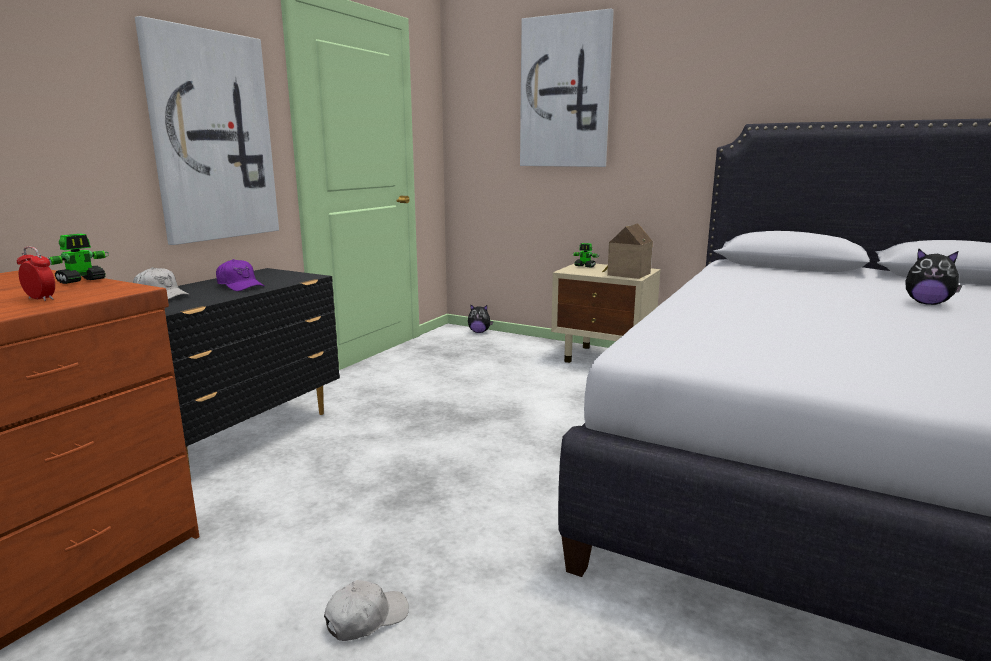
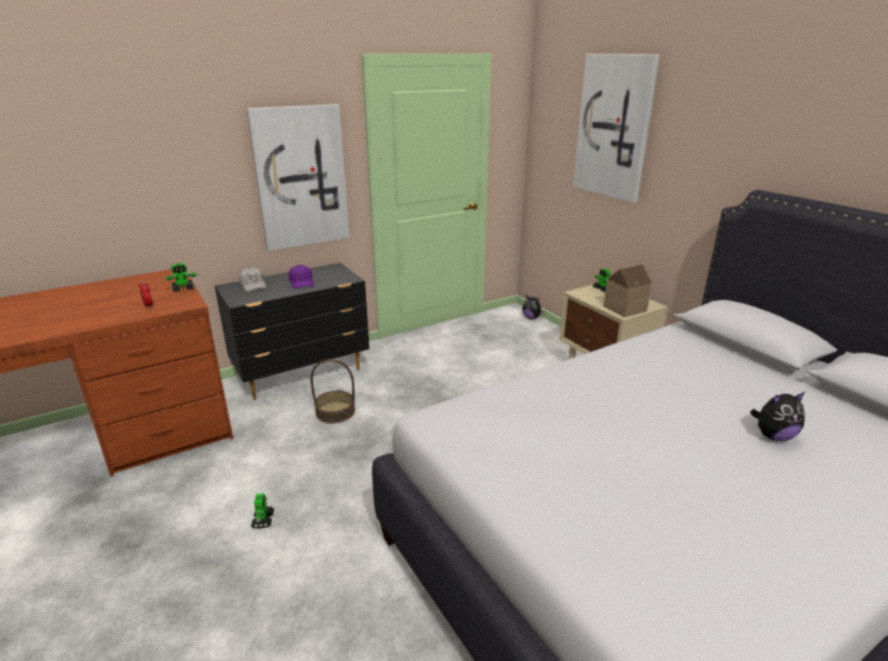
camera: 30 degrees right, 10 degrees up
(339, 463) = (335, 412): none -> basket
(366, 618) = (263, 520): white cap -> toy robot
(927, 303) = (773, 436): plush toy -> plush toy turned 75 degrees counterclockwise

